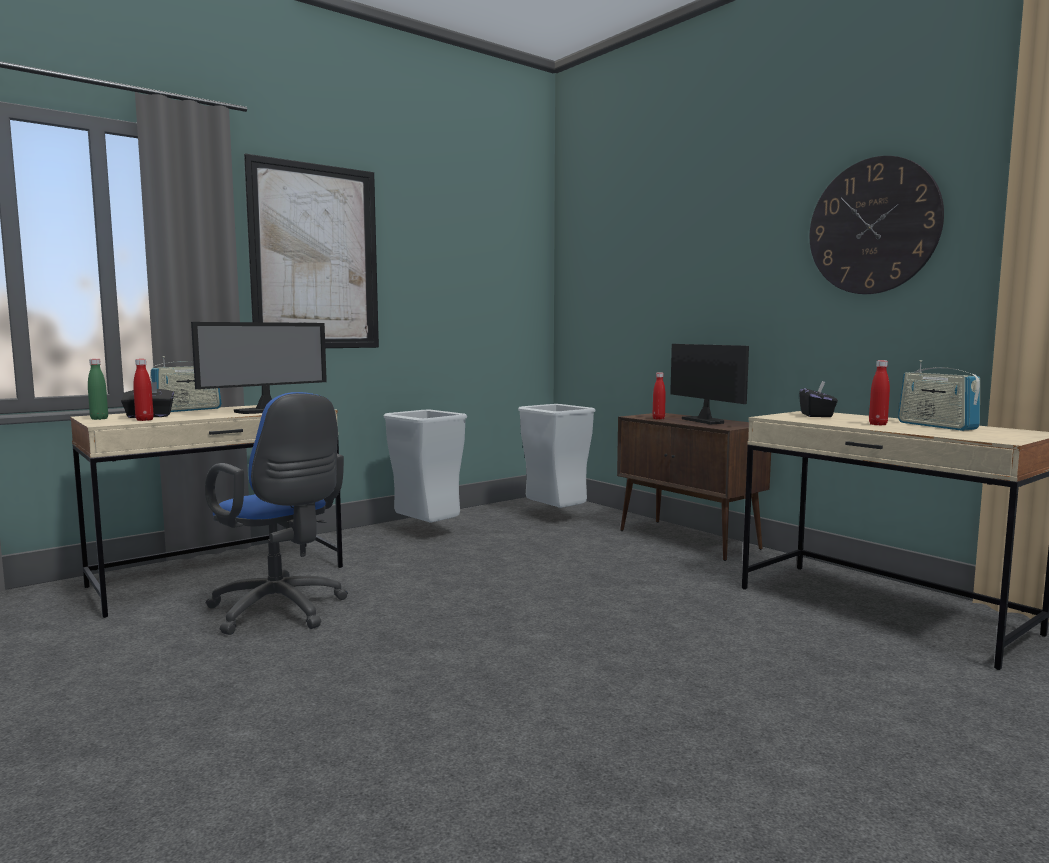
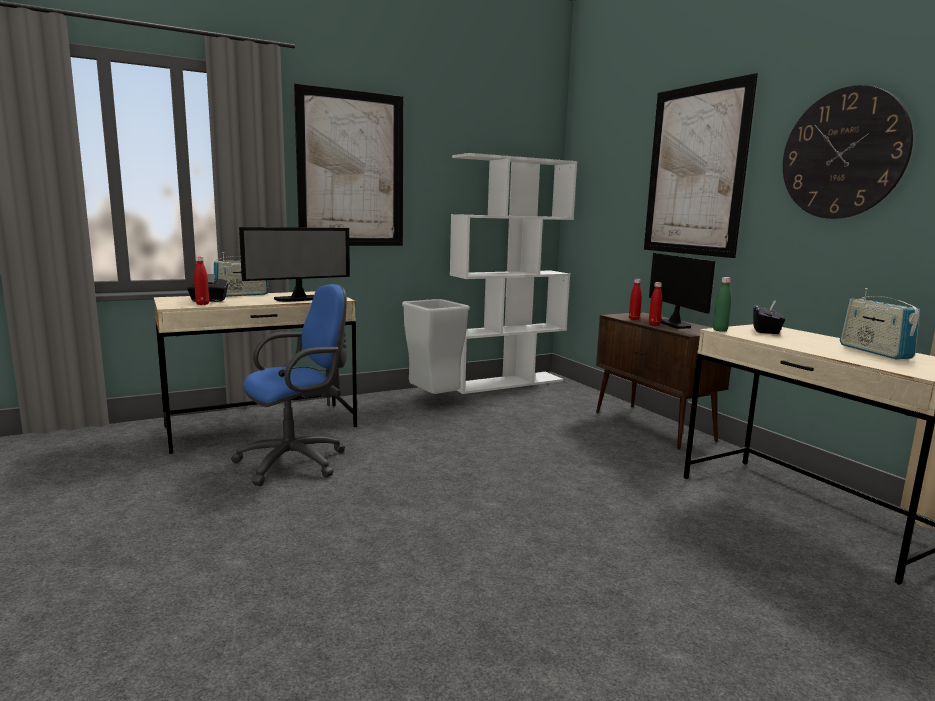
camera: 10 degrees right, 5 degrees up
(99, 419) = (171, 301): green bottle -> green bottle (720, 330)
(281, 612) = (297, 461): blue office chair -> blue office chair turned 90 degrees counterclockwise
(506, 507) = (506, 382): none -> white bookcase
(556, 517) = (545, 395): grey trash can -> none
(711, 252) = (695, 171): none -> picture
(878, 424) = (816, 346): red bottle -> red bottle (654, 325)

